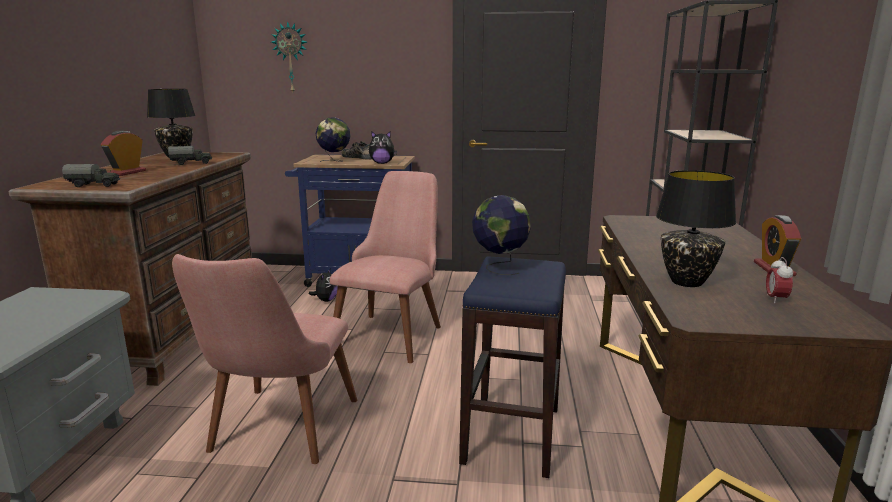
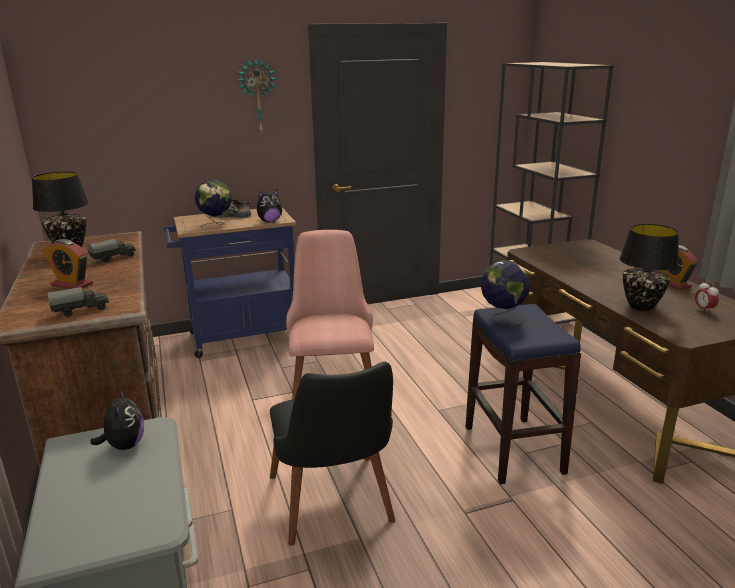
camera: 25 degrees left, 5 degrees up
(127, 172) = (72, 284): alarm clock -> alarm clock turned 60 degrees counterclockwise
(277, 435) = (336, 509): pink chair -> black chair
(291, 58) = (138, 115): wall clock -> wall clock (257, 96)
(326, 300) = (234, 368): plush toy -> plush toy (124, 445)

